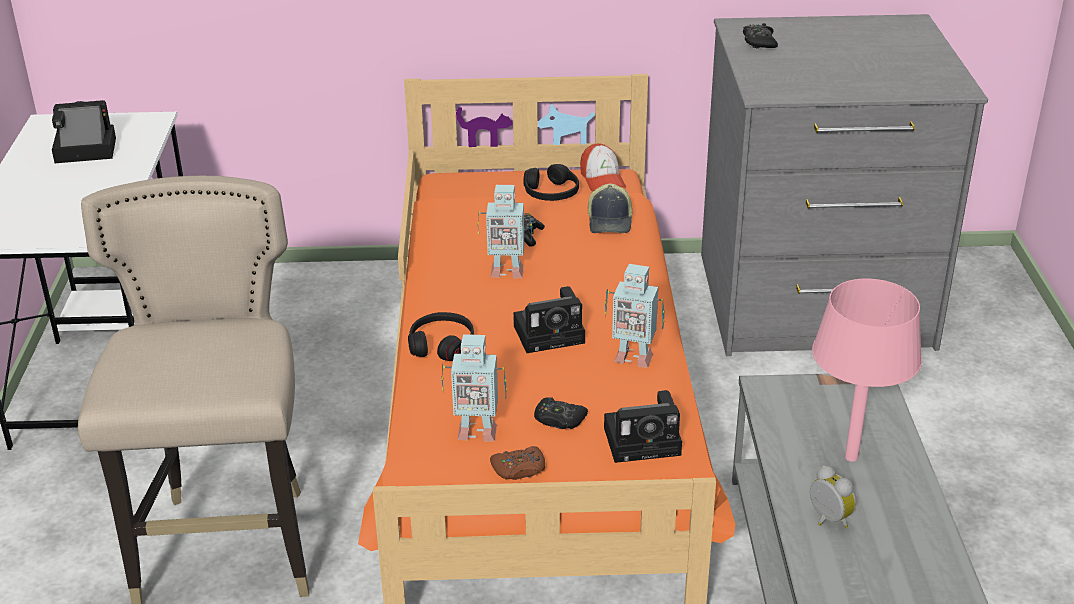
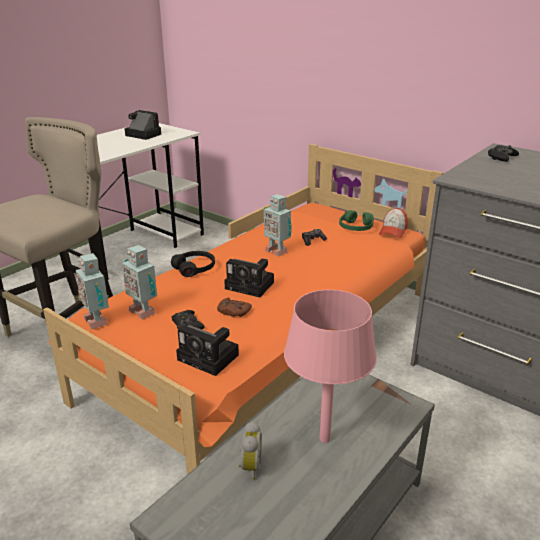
camera: 40 degrees right, 5 degrees down
(519, 469) = (130, 338): brown game controller -> brown game controller (233, 311)
(551, 193) = (355, 227): black headphones -> green headphones
(610, 221) = (367, 250): cap -> none
(632, 356) = (273, 314): toy robot -> toy robot (97, 320)

